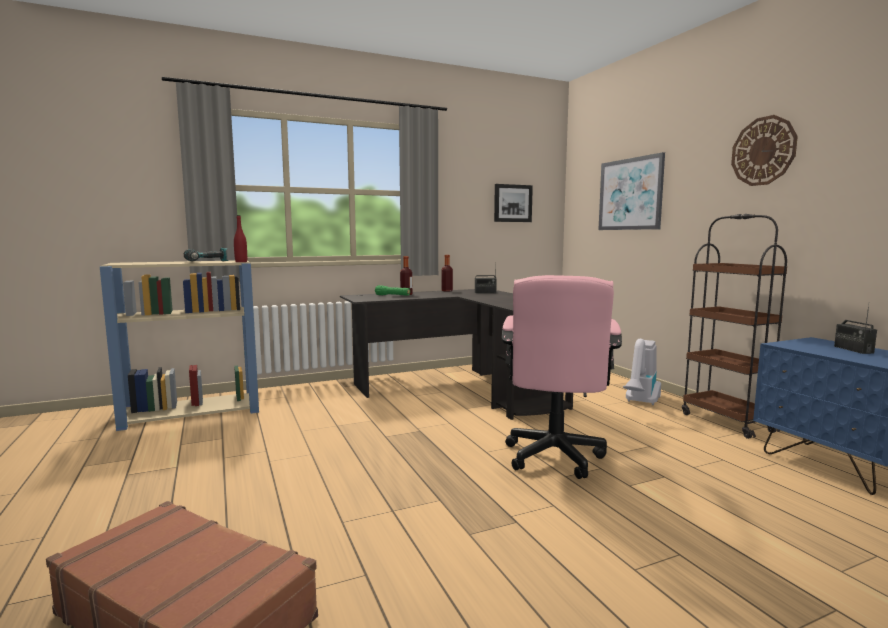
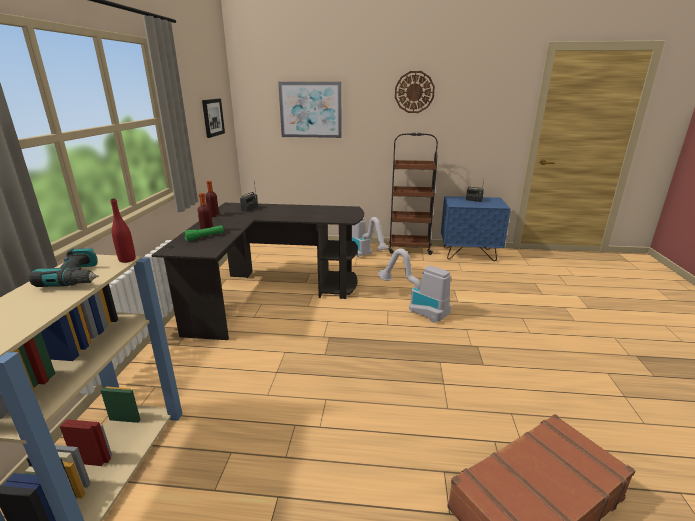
camera: 60 degrees left, 15 degrees up
(555, 460) = (416, 308): pink office chair -> vacuum cleaner

